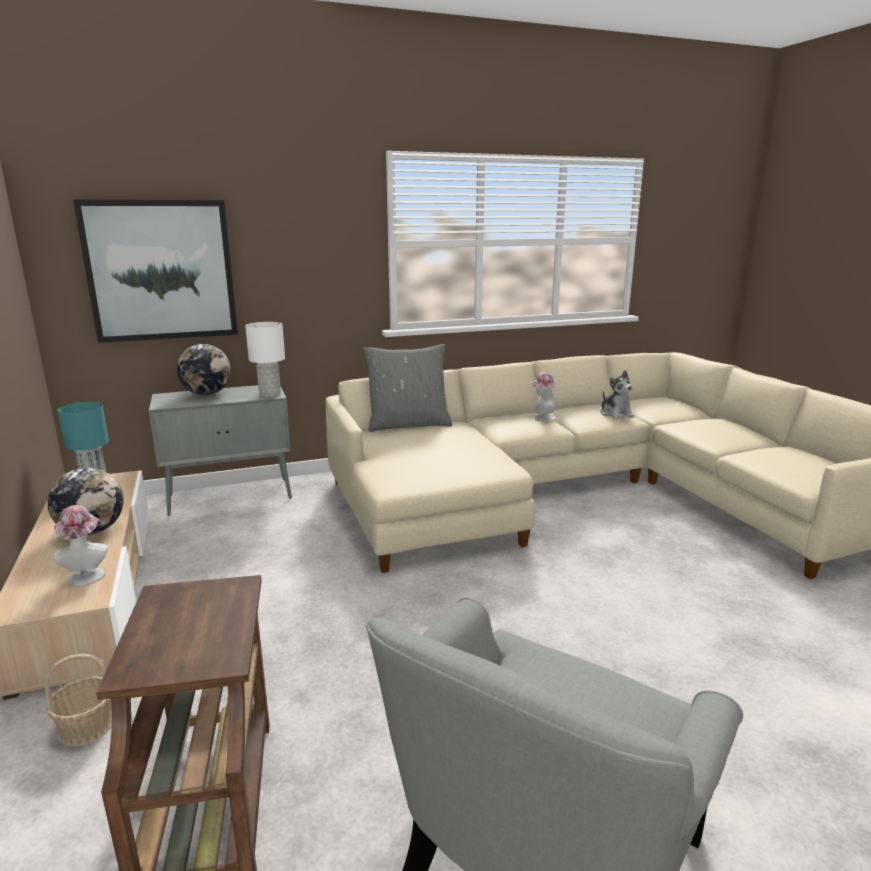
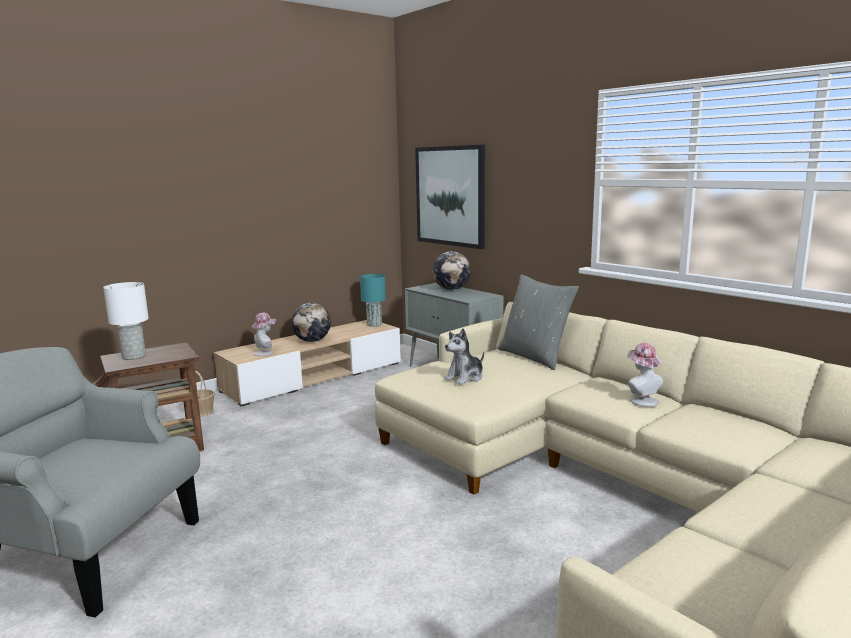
camera: 70 degrees right, 5 degrees down
(270, 394) = (470, 299): white table lamp -> white table lamp (134, 357)
(615, 414) = (732, 436): plush toy -> plush toy (465, 377)

